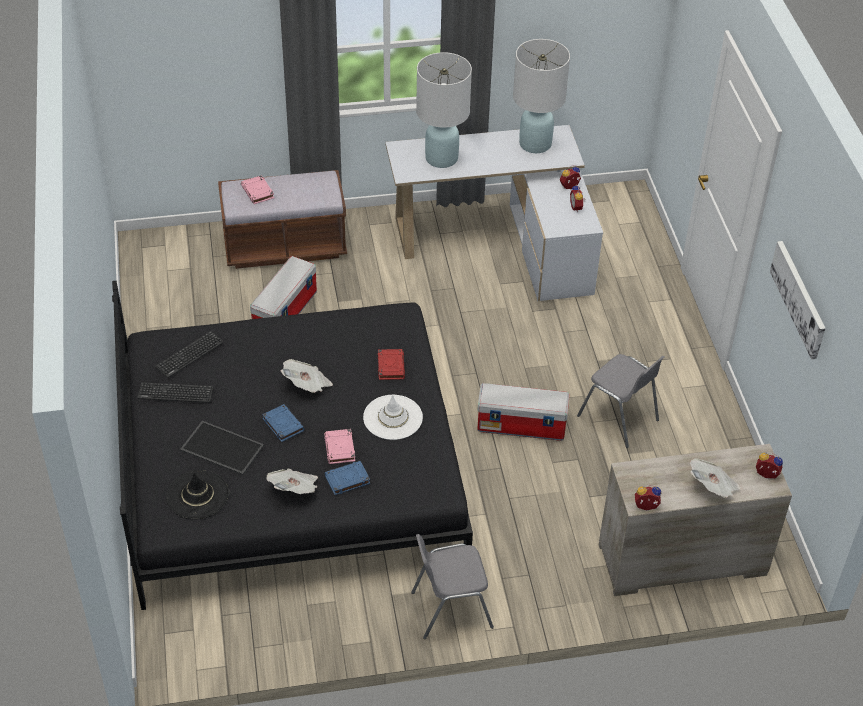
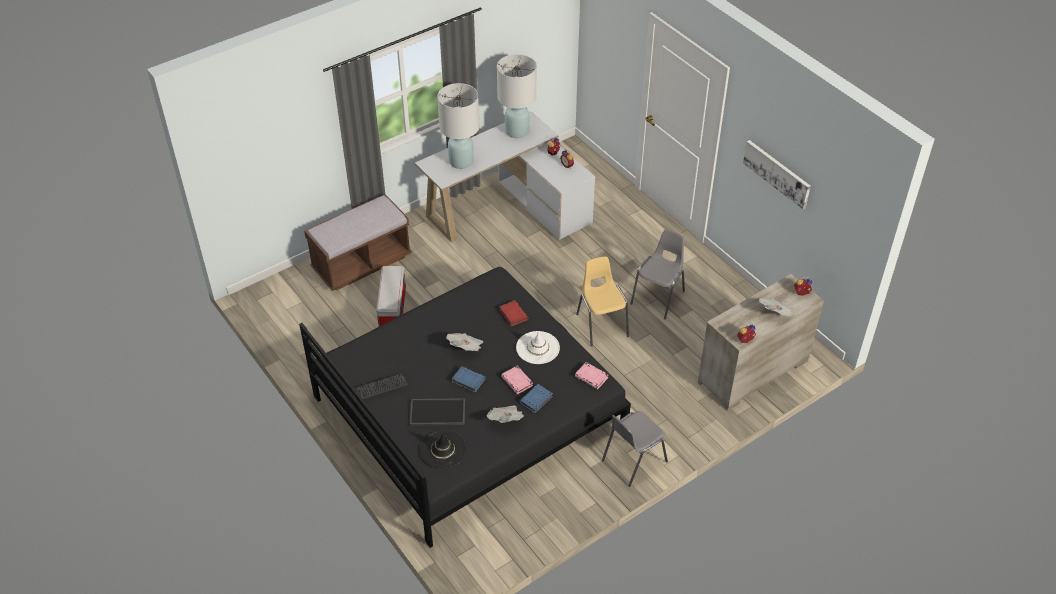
camera: 25 degrees left, 0 degrees up
(189, 355) = (370, 358): keyboard -> none
(258, 192) = (340, 228): pink book -> pink book (591, 377)
(522, 425) = (601, 325): storage box -> yellow chair
(619, 418) = (658, 297): grey chair -> grey chair turned 75 degrees counterclockwise

